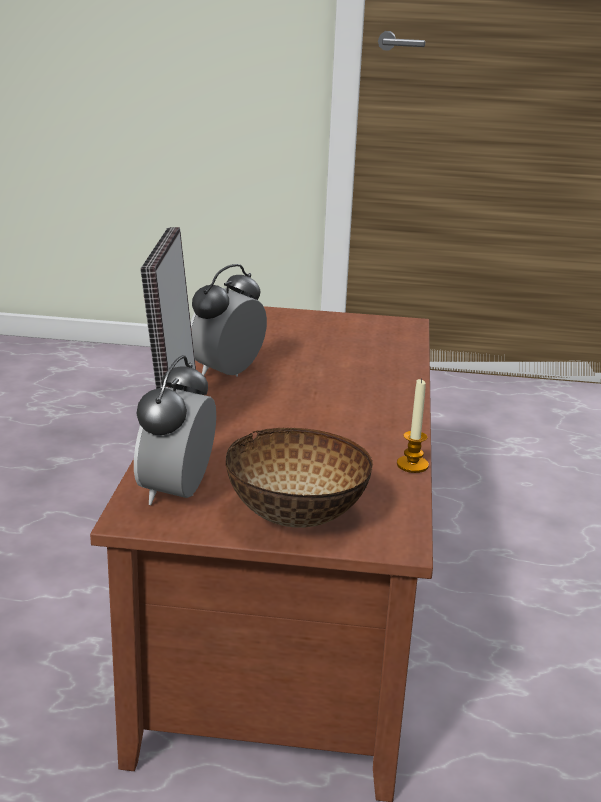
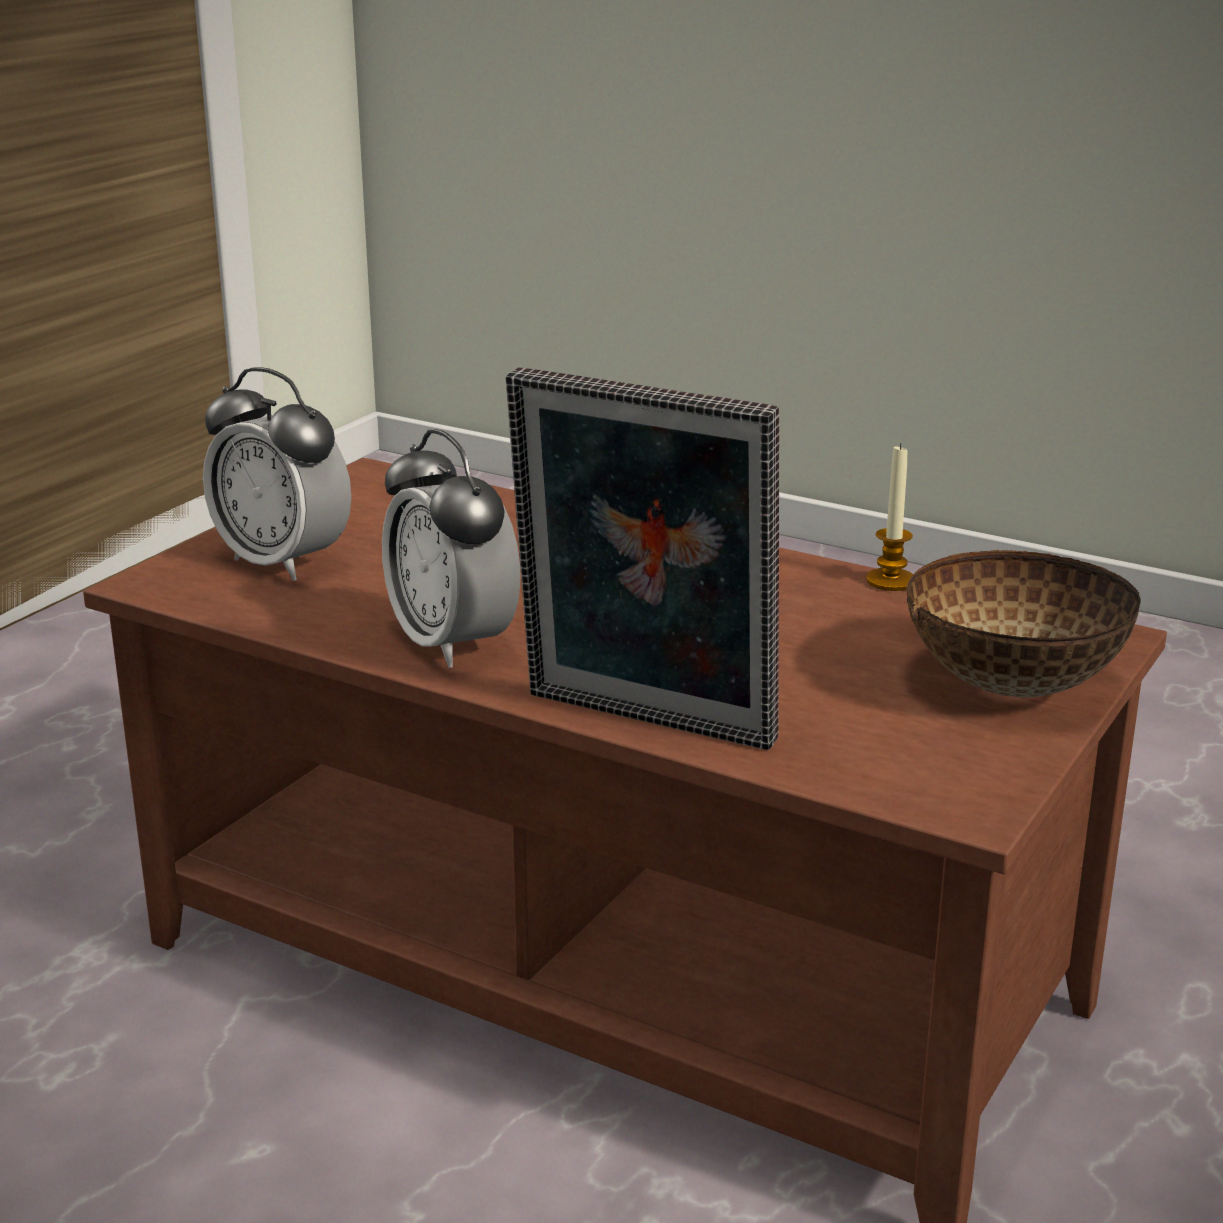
camera: 65 degrees left, 0 degrees up
(177, 493) = (901, 759): alarm clock -> alarm clock (283, 563)

